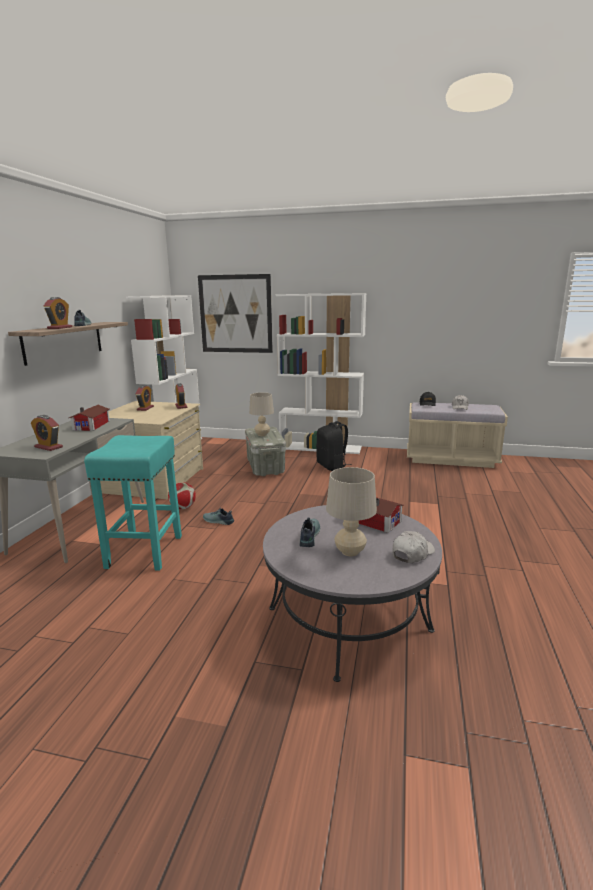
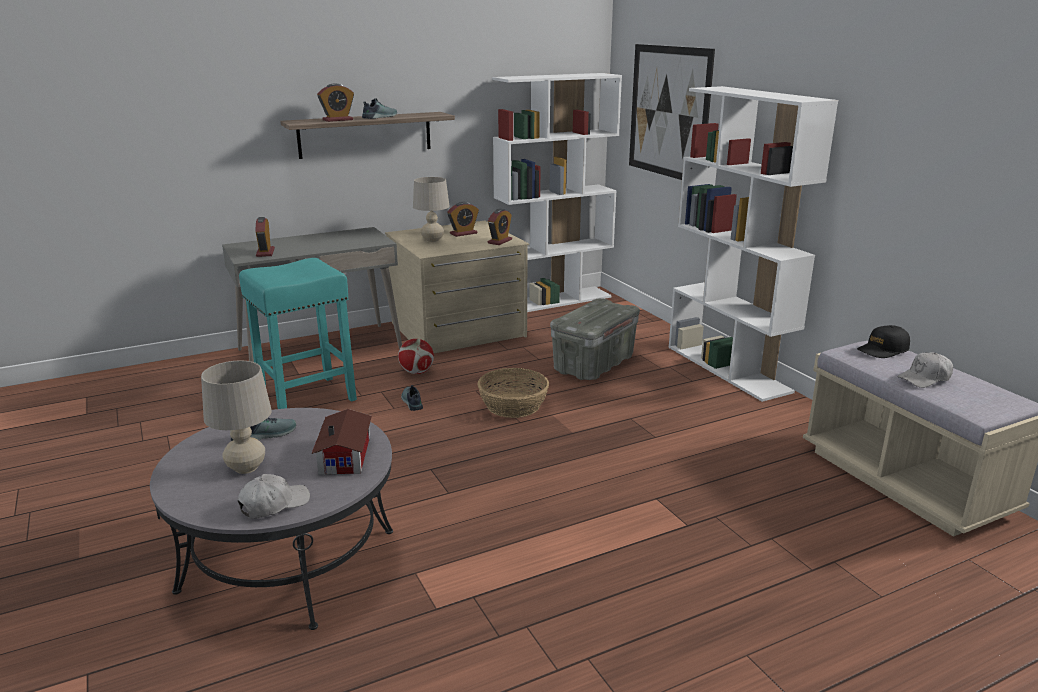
camera: 50 degrees right, 5 degrees up
(93, 425) = (350, 240): toy house -> none
(262, 435) = (590, 313): beige table lamp -> beige table lamp (432, 240)
(273, 498) = (513, 405): none -> basket
(332, 466) = (676, 401): black backpack -> none
(412, 553) = (274, 504): white cap -> white cap turned 45 degrees counterclockwise

